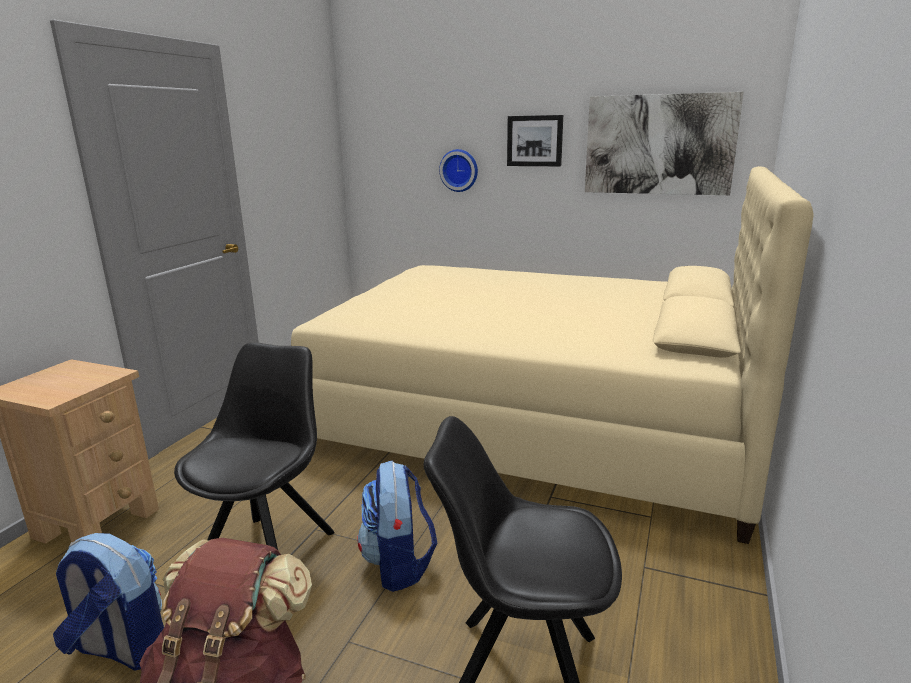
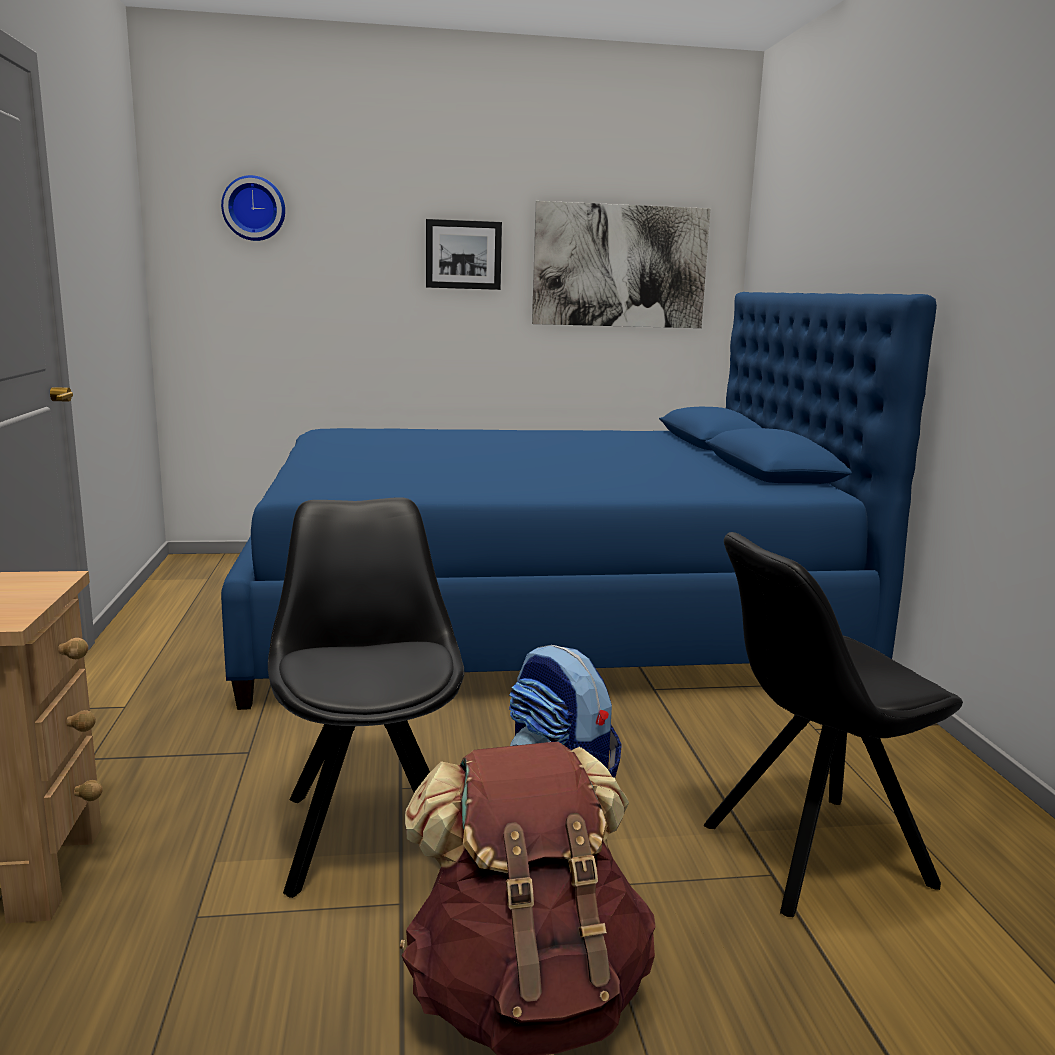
camera: 30 degrees left, 5 degrees down
(121, 648) = (271, 1004): backpack -> none
(459, 170) = (352, 292): wall clock -> wall clock (254, 208)
(530, 419) = (542, 618): beige bed -> blue bed

